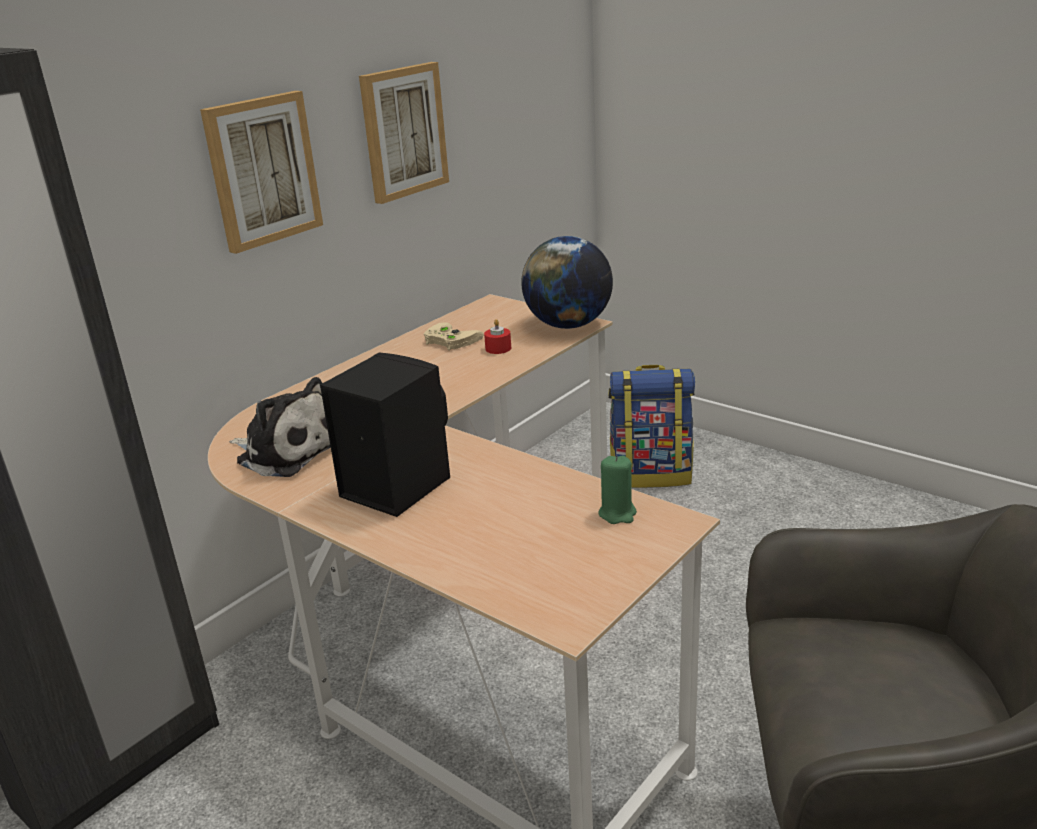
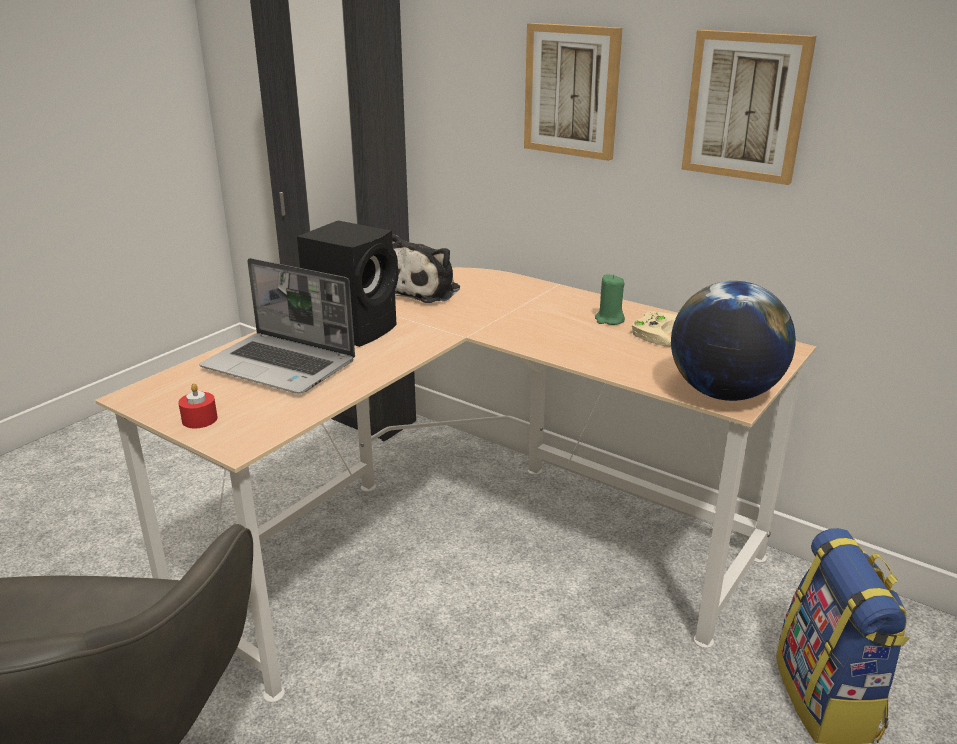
camera: 85 degrees right, 0 degrees up
(491, 523) = (281, 365): none -> laptop
(498, 348) = (640, 356): red candle -> red candle (199, 419)
(617, 513) = (269, 417): green candle -> green candle (609, 320)

